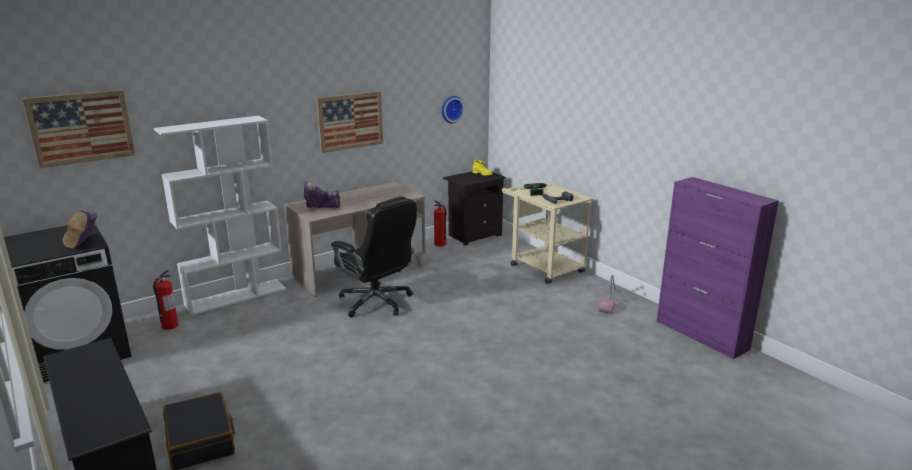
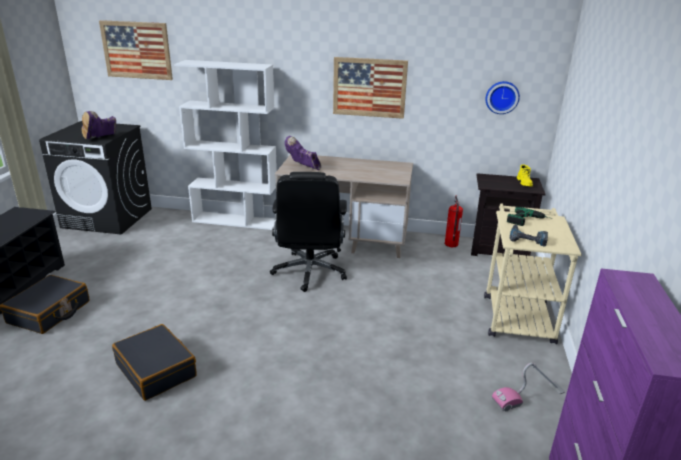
camera: 45 degrees right, 5 degrees up
(169, 325) = (170, 223): fire extinguisher -> none
(388, 412) = (156, 370): none -> black suitcase

